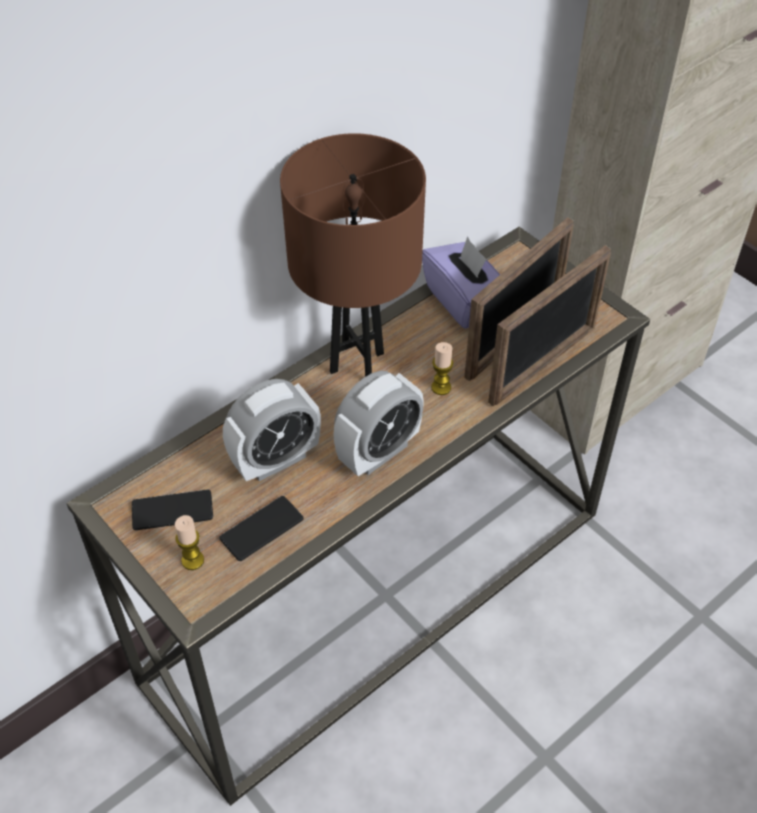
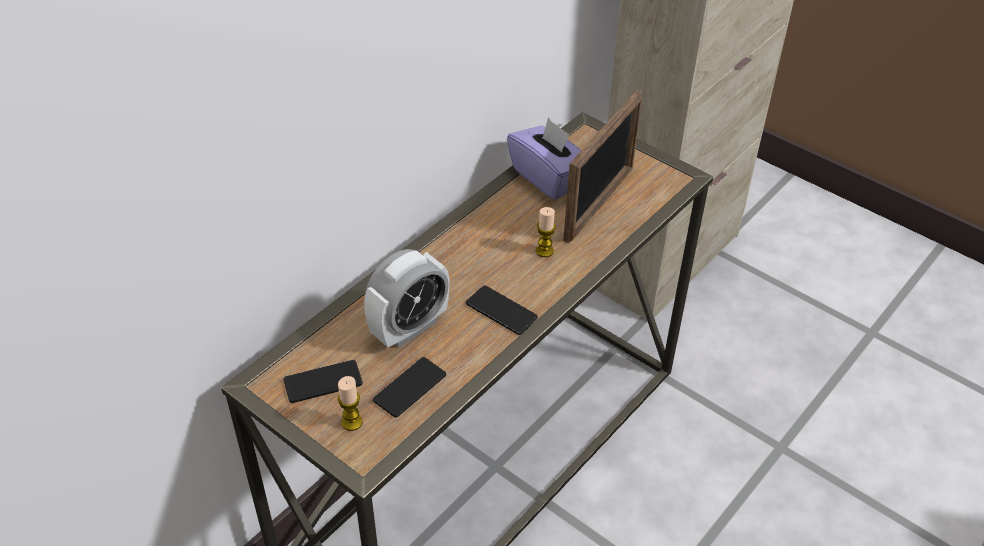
camera: 10 degrees left, 5 degrees down
(356, 363) = (464, 238): brown table lamp -> none
(378, 452) = (501, 311): alarm clock -> phone
(543, 364) = (630, 222): picture frame -> none

